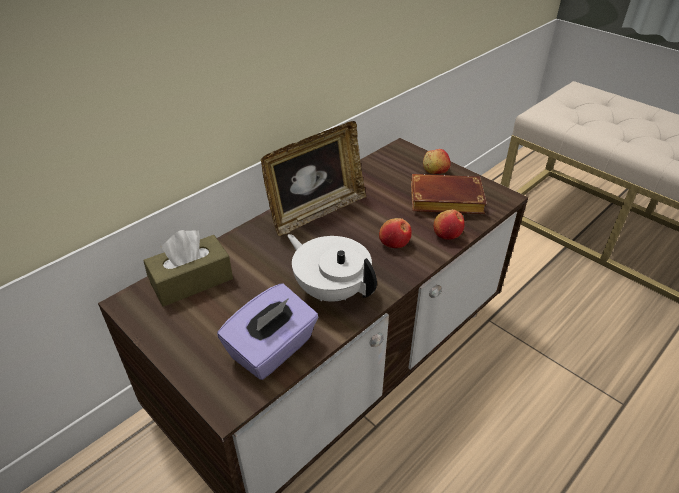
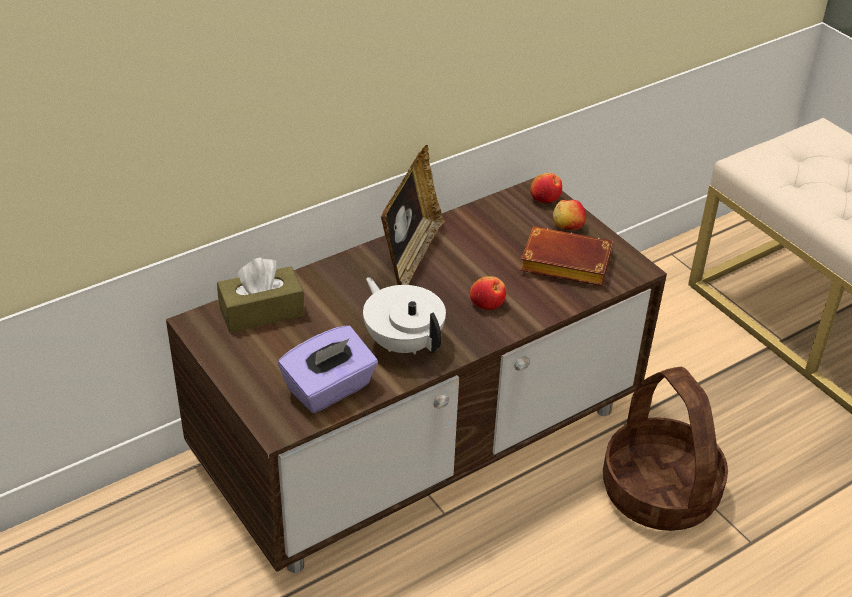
camera: 10 degrees right, 0 degrees up
(316, 211) = (411, 255): picture frame -> picture frame turned 45 degrees counterclockwise
(446, 234) = (550, 303): apple -> apple (544, 198)
(538, 373) = (660, 492): none -> basket

